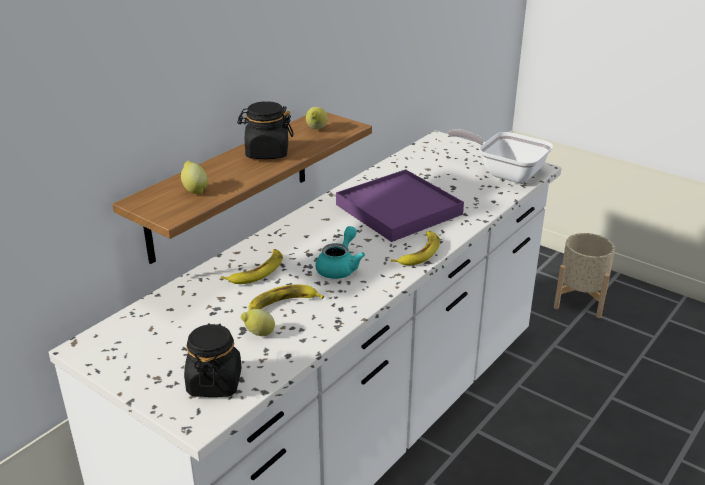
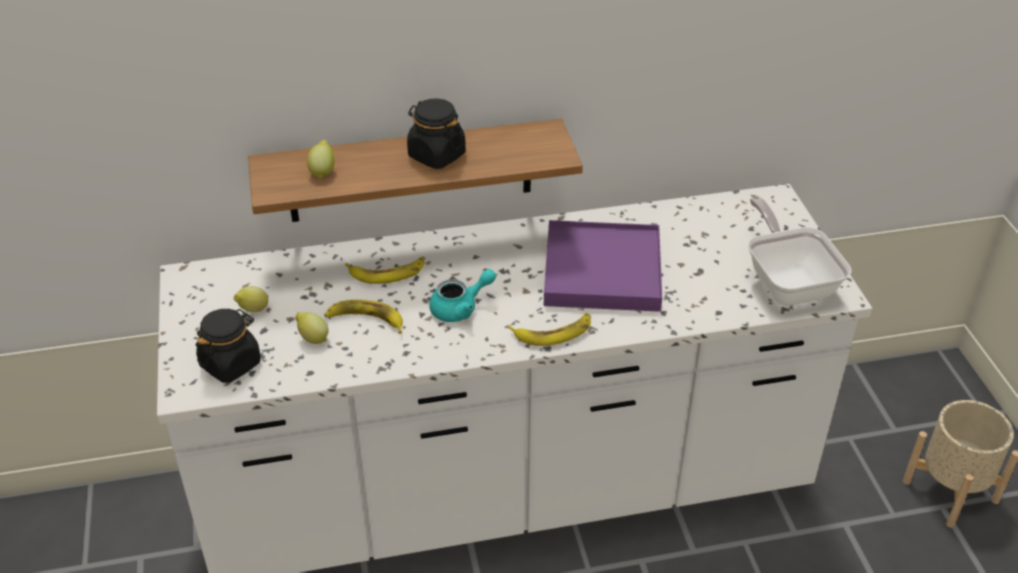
camera: 40 degrees right, 10 degrees up
(316, 129) = (520, 146): lemon -> lemon (253, 310)

